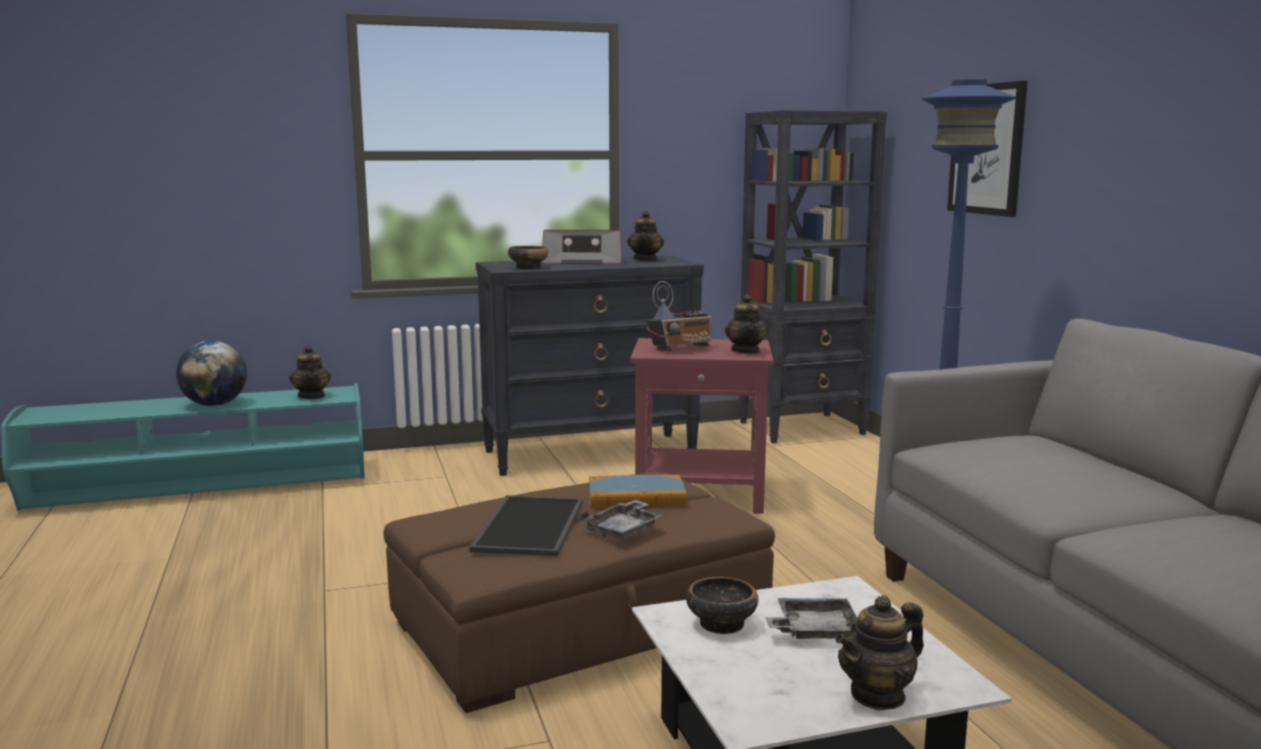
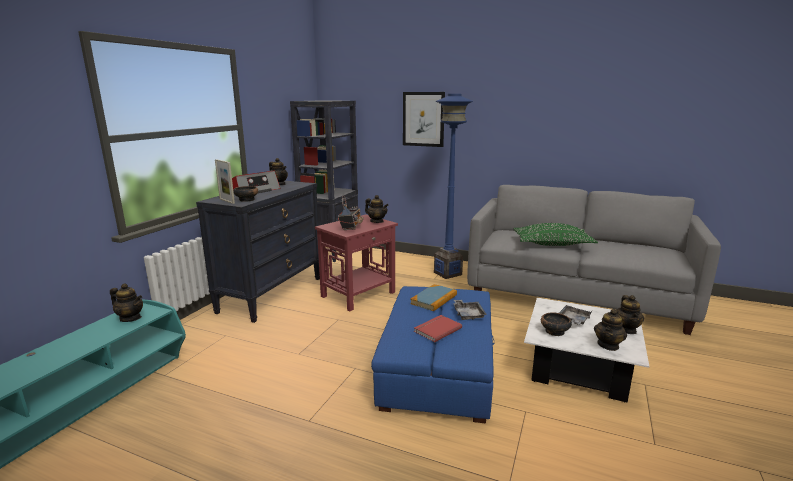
camera: 50 degrees left, 5 degrees up
(215, 405) = (68, 352): globe -> none
(504, 266) = (227, 201): none -> picture frame
(527, 525) = (436, 329): tray -> red book
(579, 623) = (437, 366): brown ottoman -> blue ottoman
(754, 688) = (608, 345): none -> teapot
(1056, 483) = (552, 244): none -> green pillow

